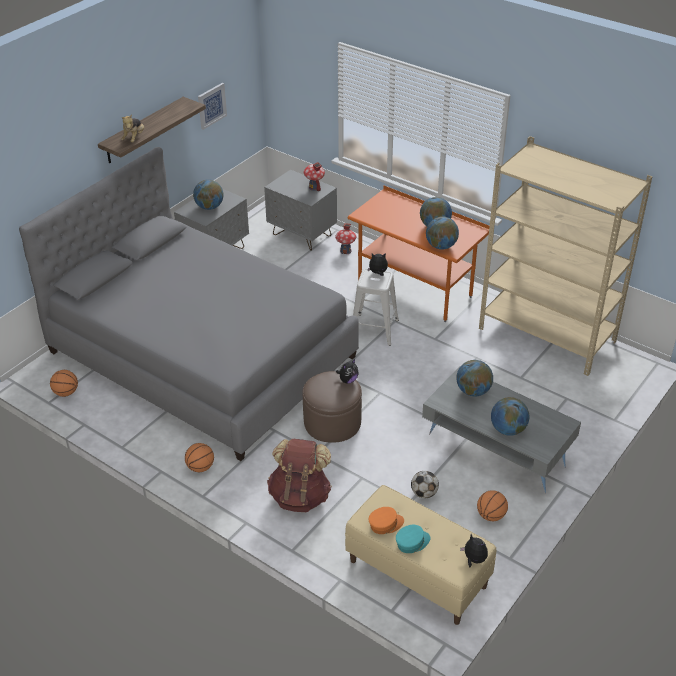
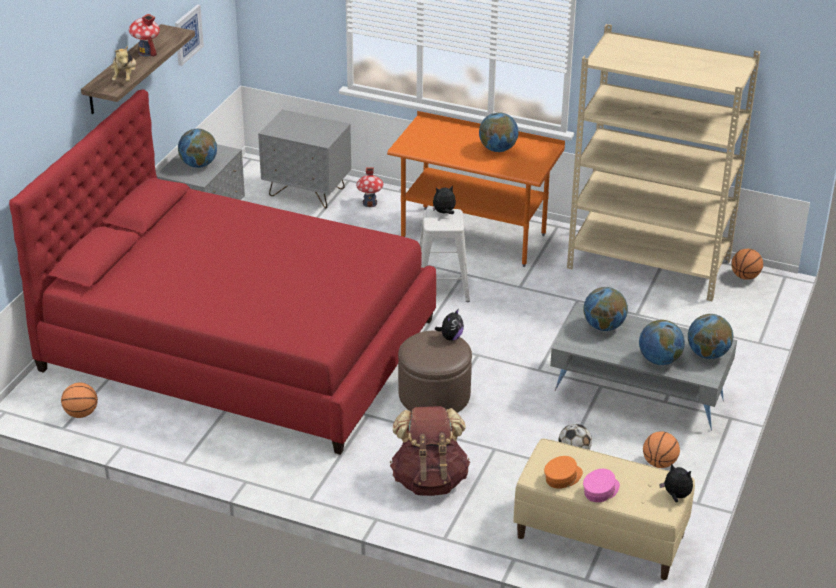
camera: 15 degrees left, 5 degrees down
(200, 467) = (293, 469): basketball -> basketball (745, 277)
(202, 354) = (239, 344): grey bed -> red bed
(314, 187) = (322, 126): toy house -> toy house (146, 52)
(412, 542) = (600, 491): turquoise cap -> pink cap
(441, 246) = (515, 170): globe -> globe (707, 354)

